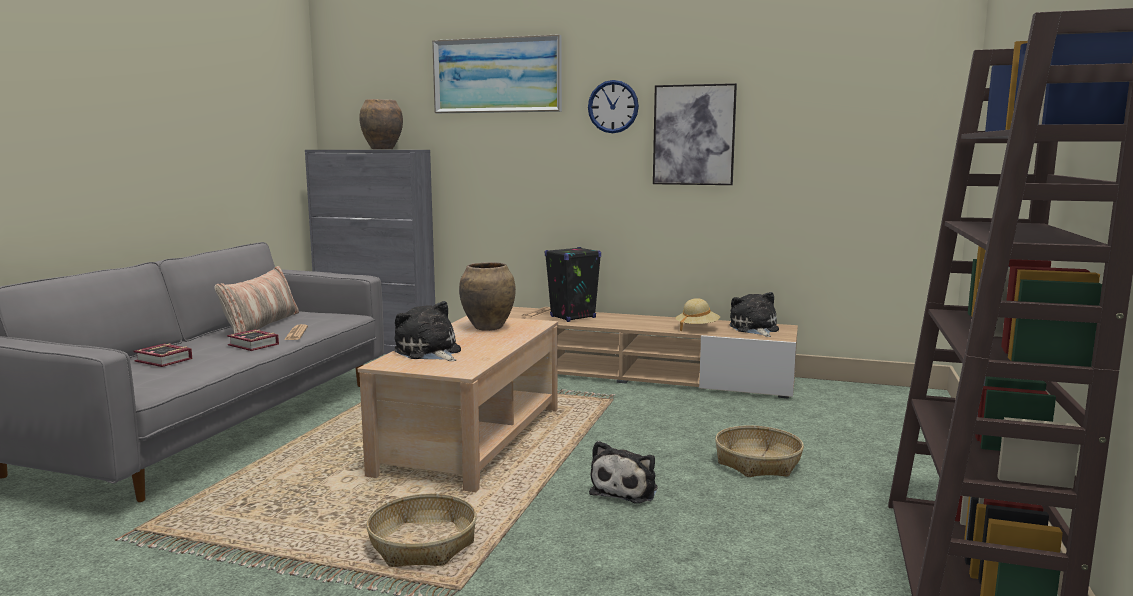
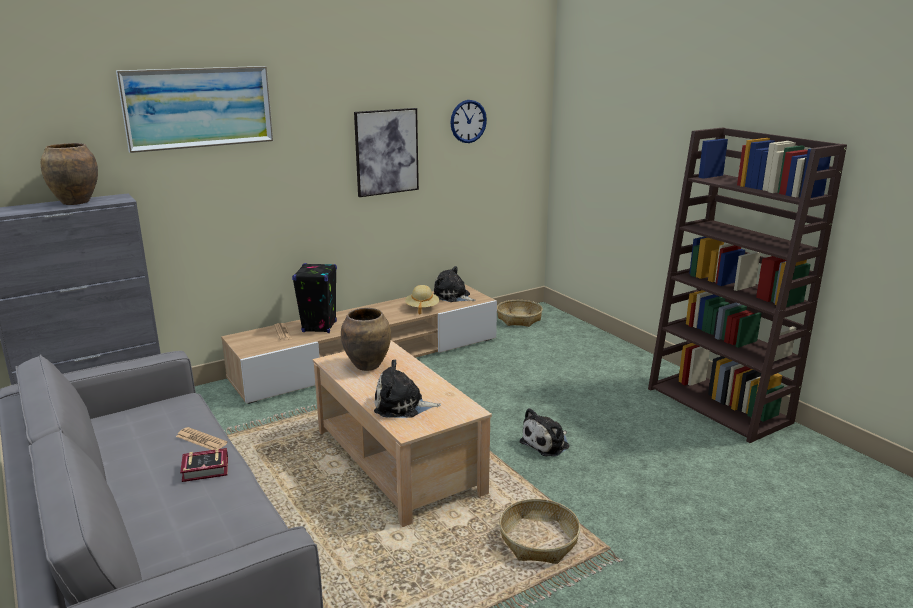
camera: 50 degrees left, 10 degrees up
(164, 361) = (177, 527): book -> none
(261, 325) = (123, 448): pillow -> none
(613, 106) = (319, 132): wall clock -> wall clock (468, 121)
(626, 489) = (547, 444): plush toy -> plush toy turned 75 degrees clockwise
(758, 463) = (563, 392): basket -> basket (519, 319)

